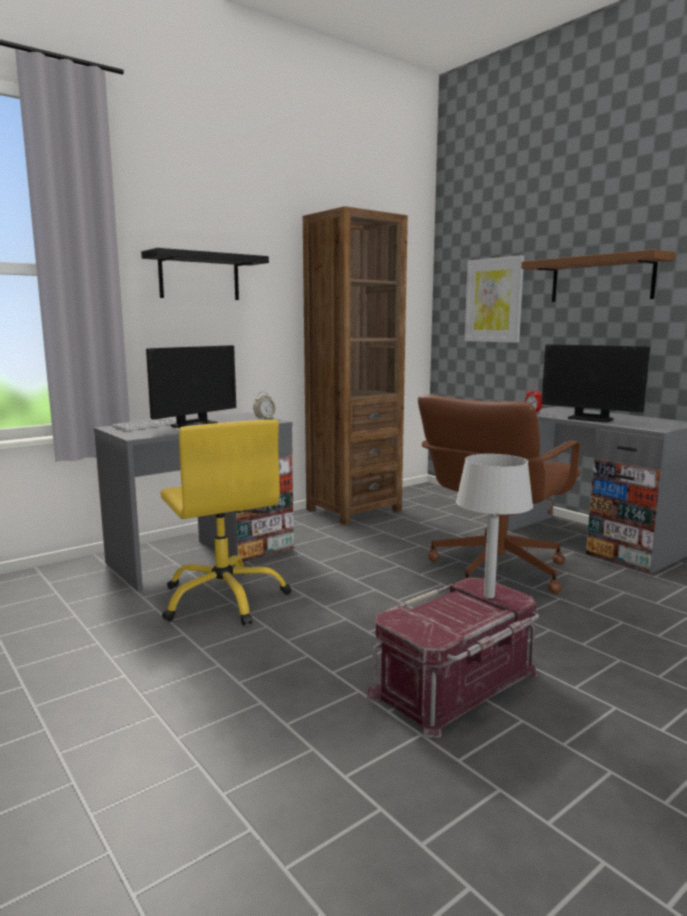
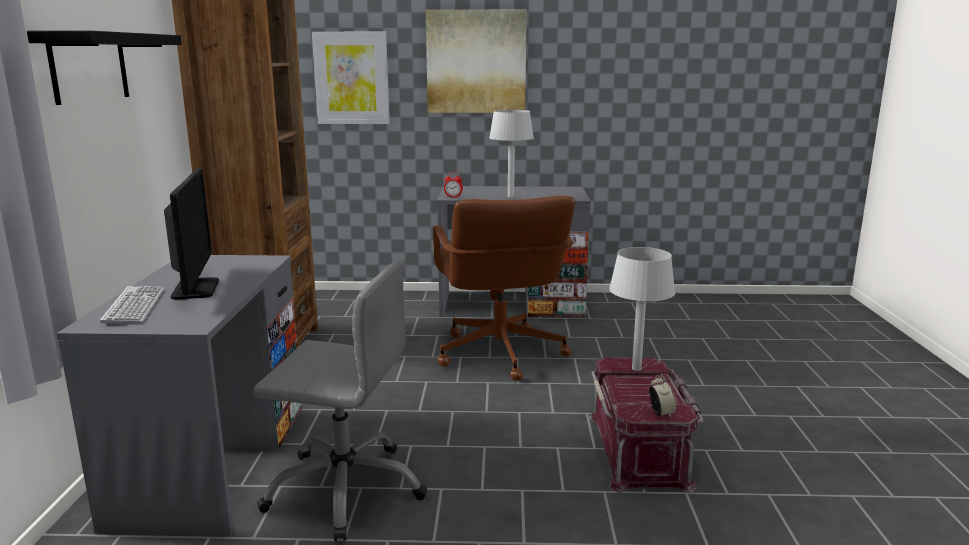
camera: 50 degrees left, 5 degrees up
(224, 598) = (346, 488): yellow office chair -> grey office chair
(264, 418) = (245, 259): alarm clock -> alarm clock (661, 413)
(590, 419) = (511, 196): monitor -> grey table lamp
(601, 279) = (476, 62): brown shelf -> picture

